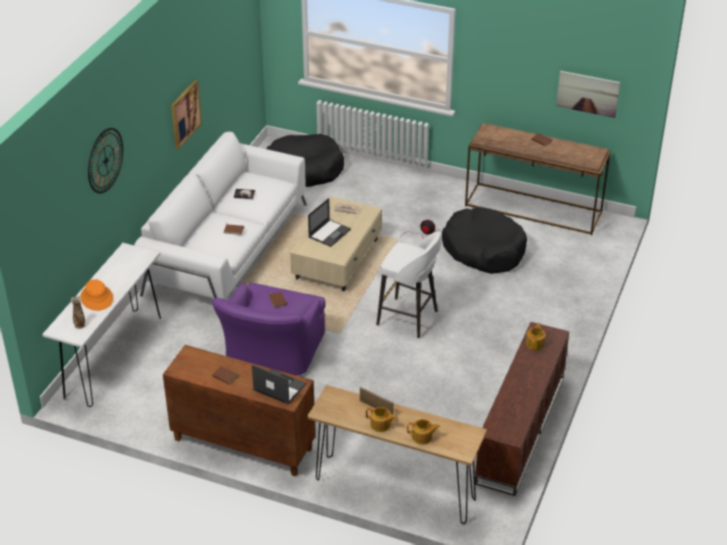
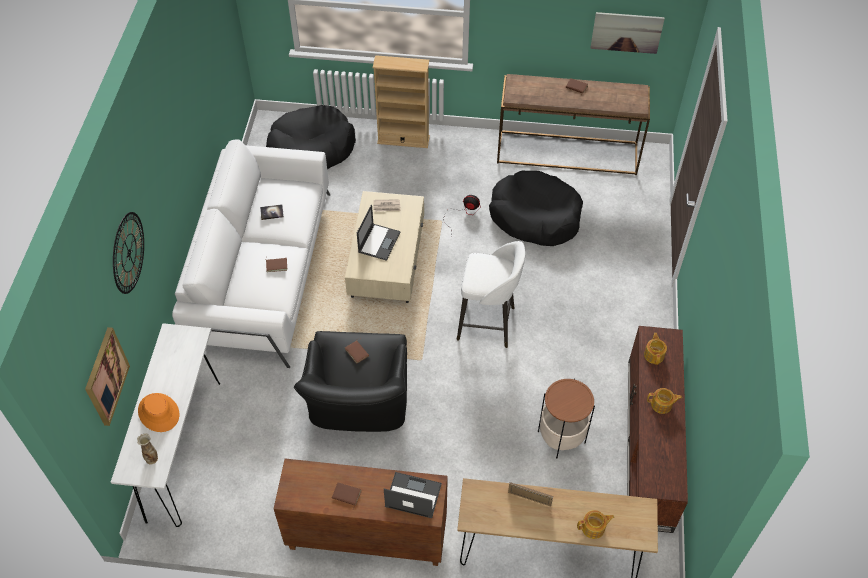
camera: 15 degrees left, 15 degrees up
(185, 114) = (189, 143): picture -> picture (106, 376)
(272, 353) = (358, 404): purple armchair -> black armchair
(380, 425) = (542, 522): teapot -> teapot (662, 405)
(387, 176) = (403, 140): none -> beige bookcase
(442, 409) = (561, 437): none -> side table

